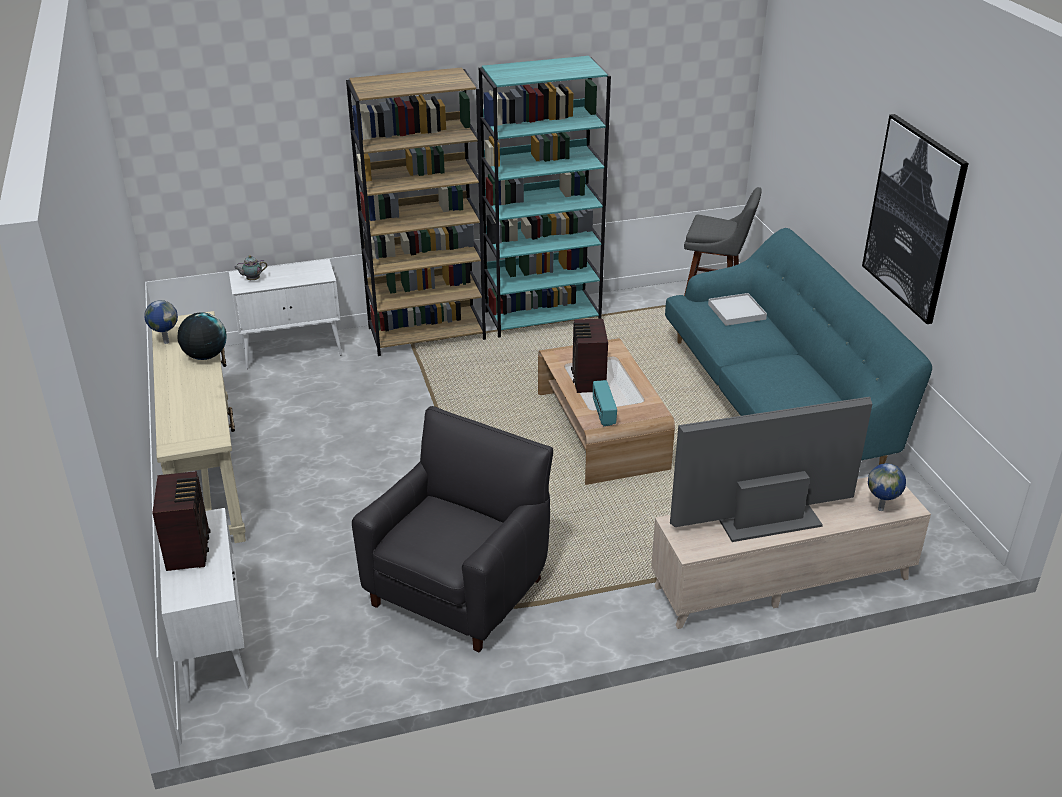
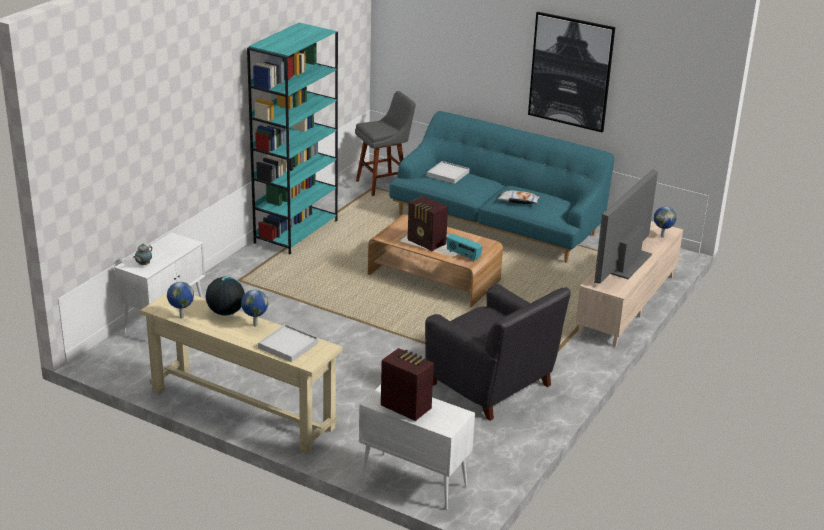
camera: 45 degrees left, 5 degrees down
(190, 417) = (288, 345): none -> white tray
(203, 381) = (255, 325): none -> globe
(427, 333) = (239, 271): brown bookcase -> none
(460, 590) = (492, 386): black armchair -> black armchair turned 150 degrees clockwise
(771, 377) = (518, 201): none -> pillow

